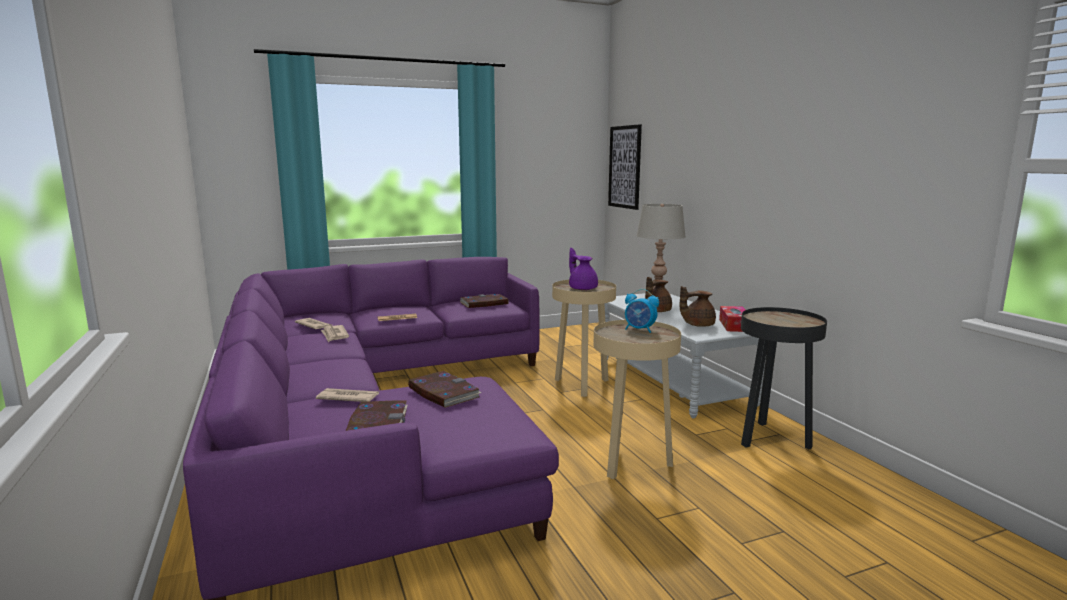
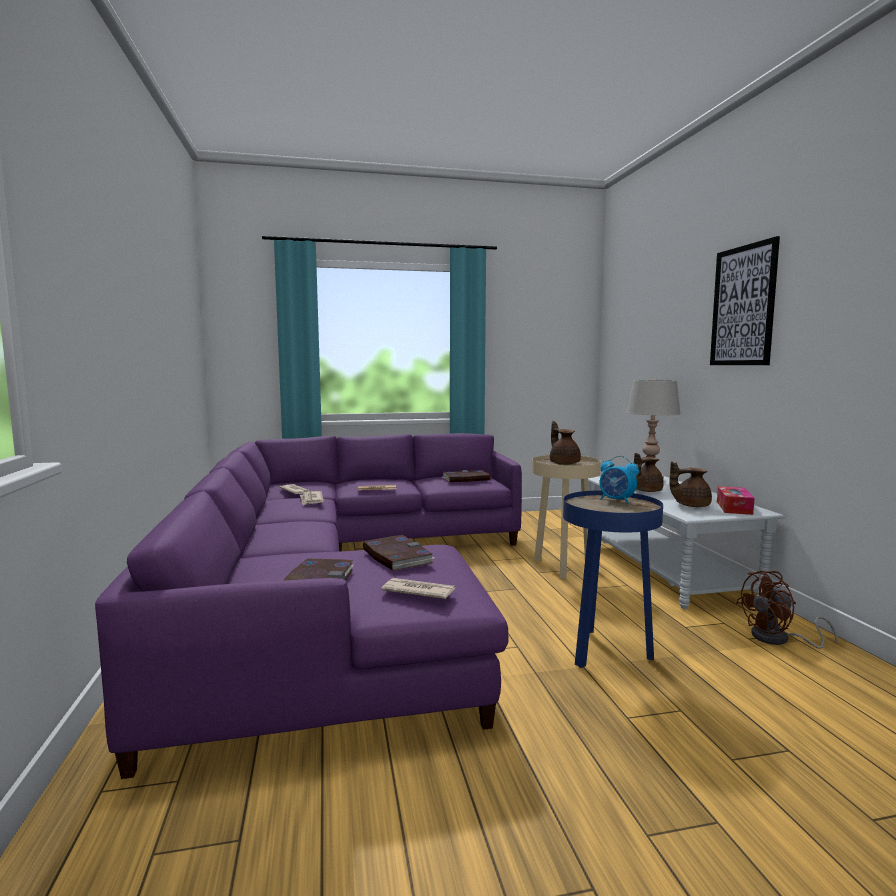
camera: 10 degrees right, 5 degrees down
(348, 398) = (299, 555): newspaper -> newspaper (418, 591)
(582, 288) = (564, 463): purple teapot -> brown teapot
(625, 167) = (618, 347): picture -> picture (743, 306)
(632, 463) = (606, 652): beige side table -> blue side table
(772, 439) = (778, 639): black side table -> brown fan

